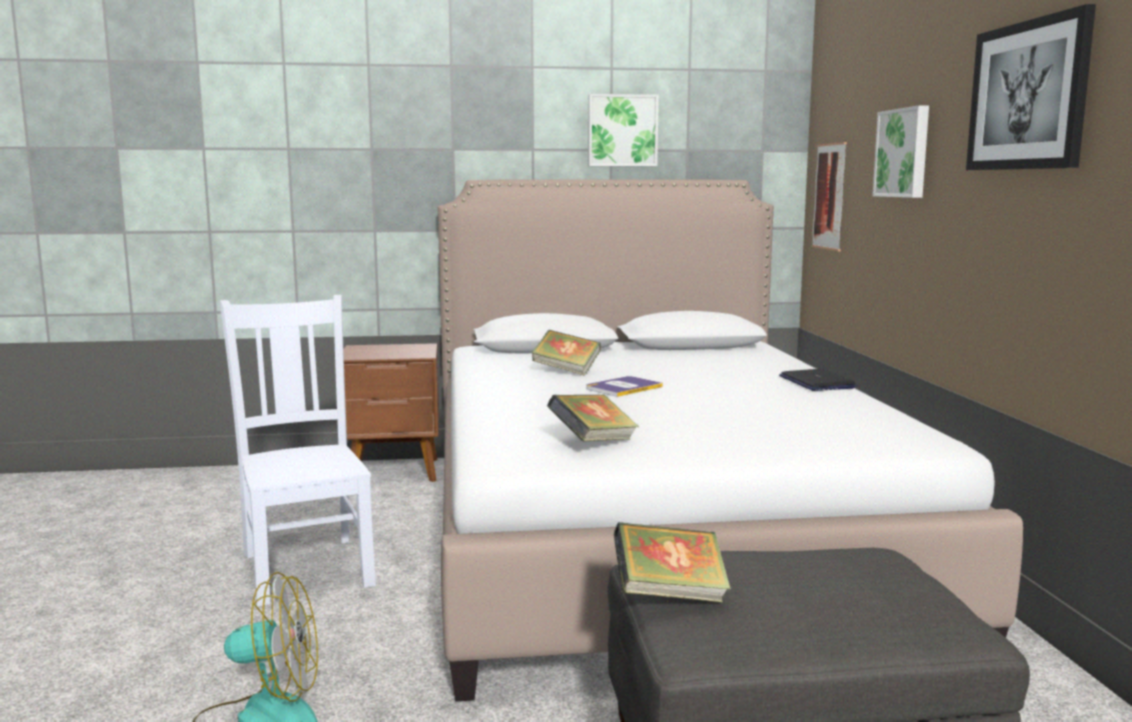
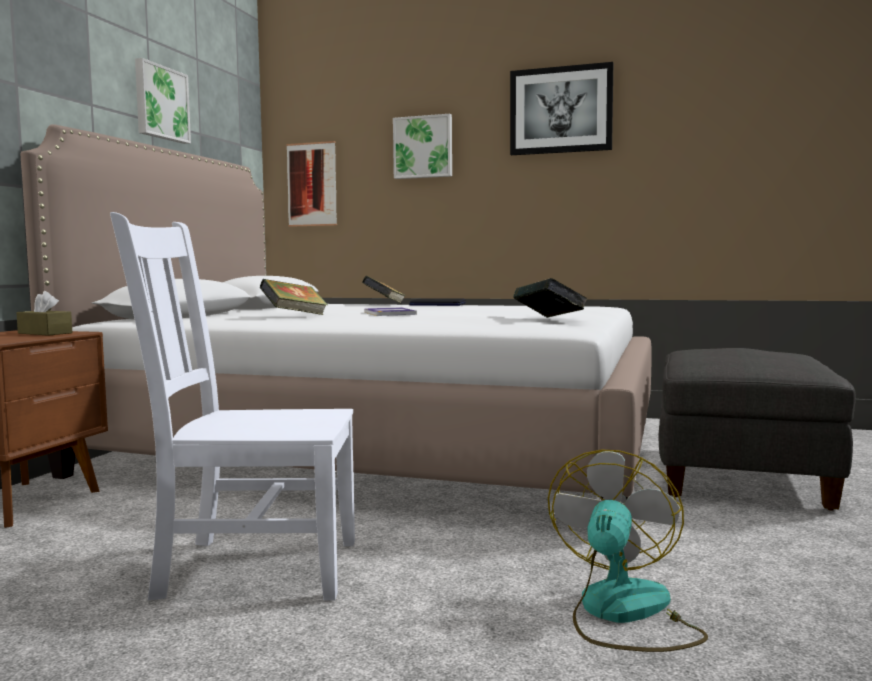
camera: 65 degrees left, 5 degrees down
(411, 352) = (45, 333): none -> brown tissue box
(669, 594) = (755, 366): book -> book (384, 304)

